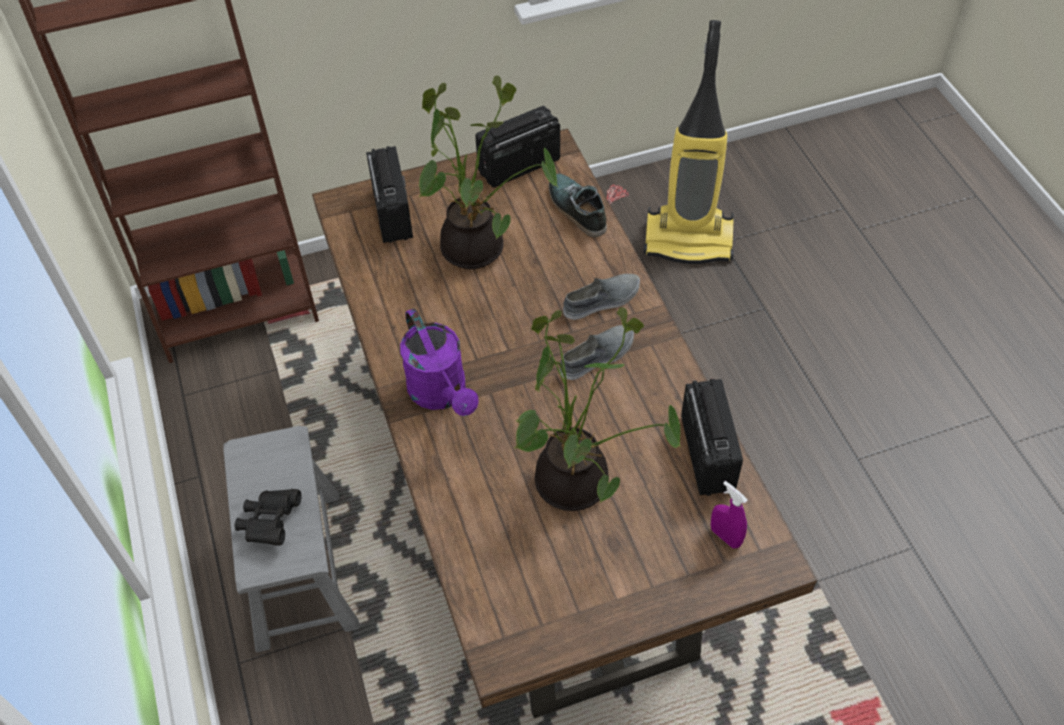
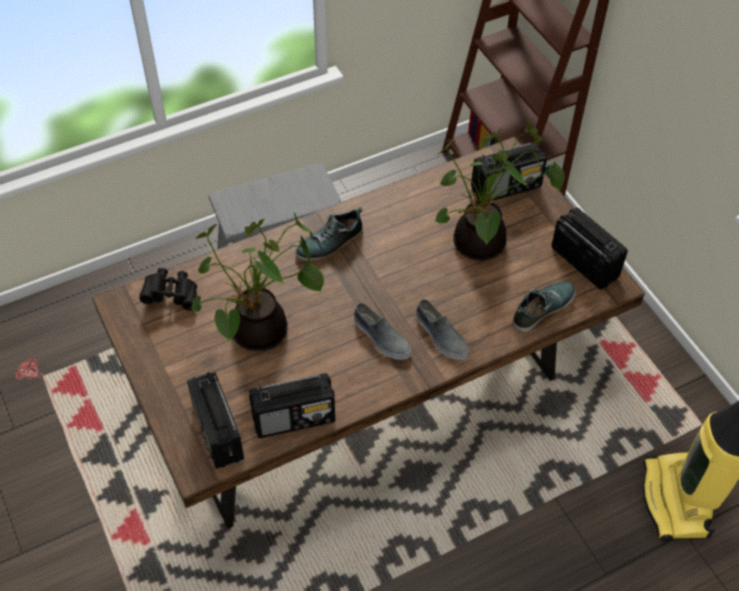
camera: 80 degrees right, 0 degrees up
(270, 522) = (259, 200): black binoculars -> black binoculars (172, 295)
(442, 394) = (330, 244): purple watering can -> shoe
(725, 536) = (218, 433): purple spray bottle -> radio

